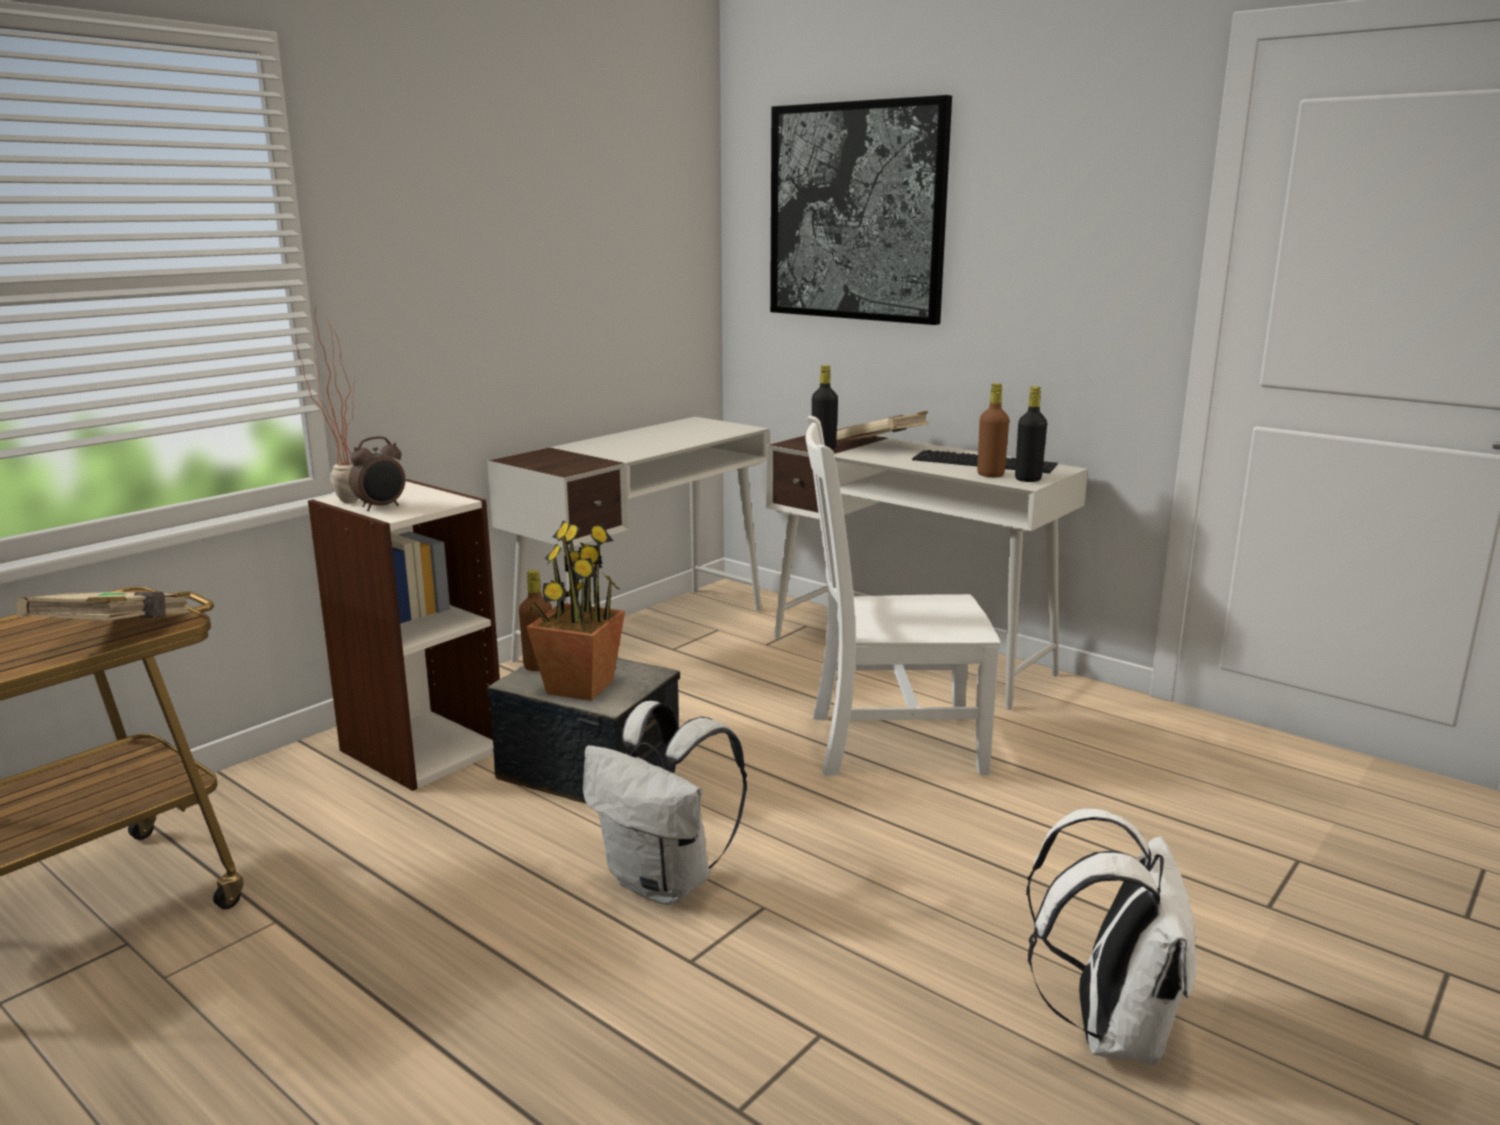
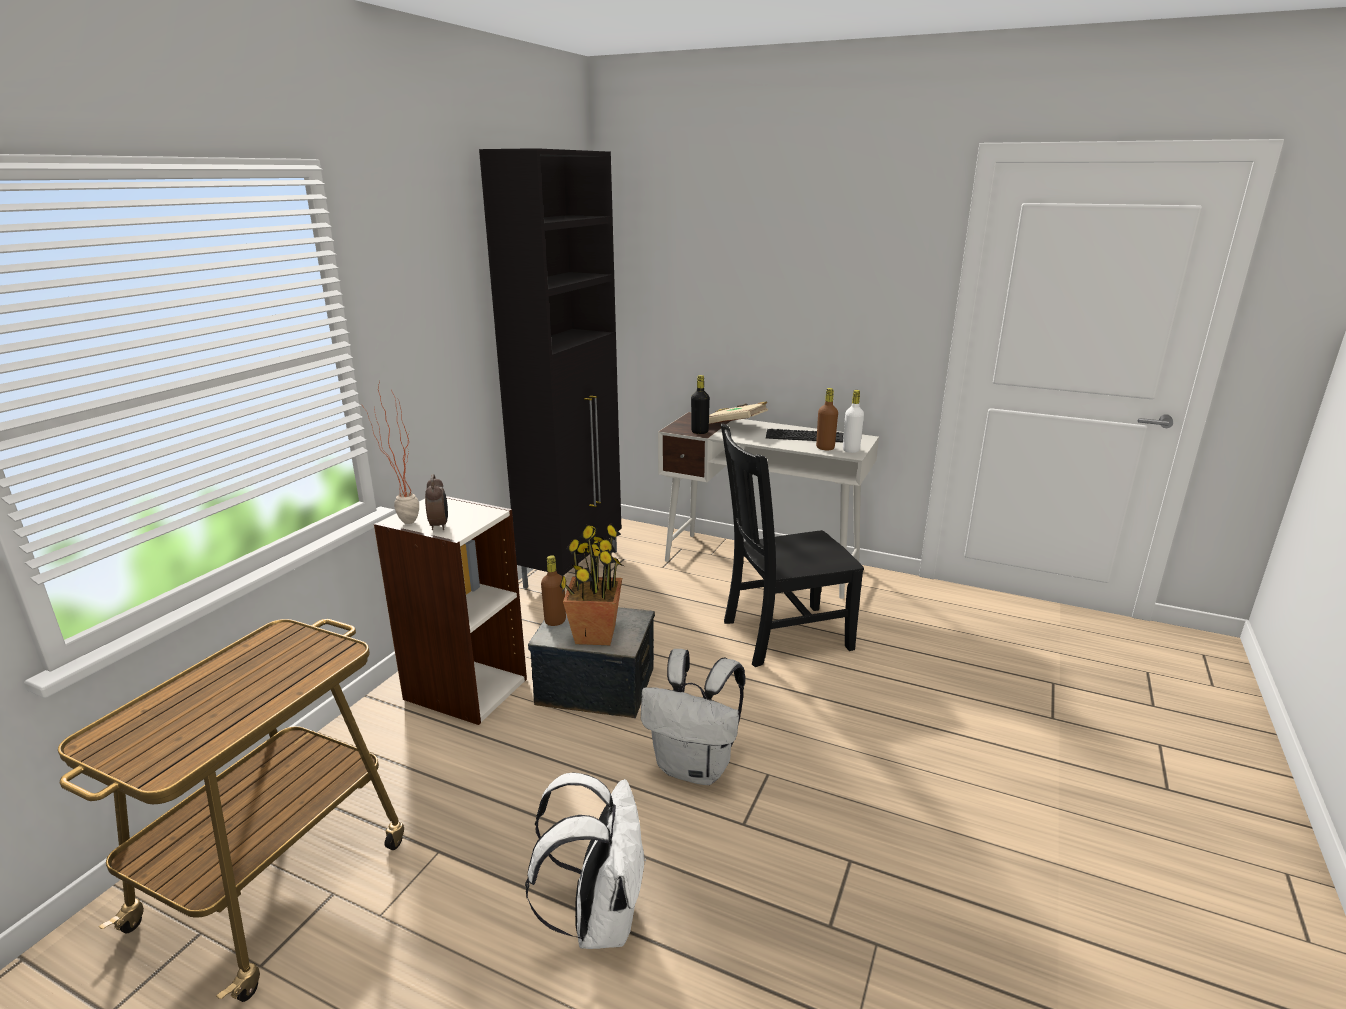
camera: 15 degrees left, 5 degrees up
(117, 633) = (305, 670): beige book -> none
(381, 507) = (439, 526): alarm clock -> alarm clock turned 45 degrees counterclockwise
(644, 633) = (573, 568): white desk -> black cabinet
(856, 212) = (705, 262): picture -> none
(889, 743) = (782, 635): white chair -> black chair
(1028, 479) = (851, 450): black bottle -> white bottle
(1109, 1028) = (1008, 819): white backpack -> white backpack (599, 917)

